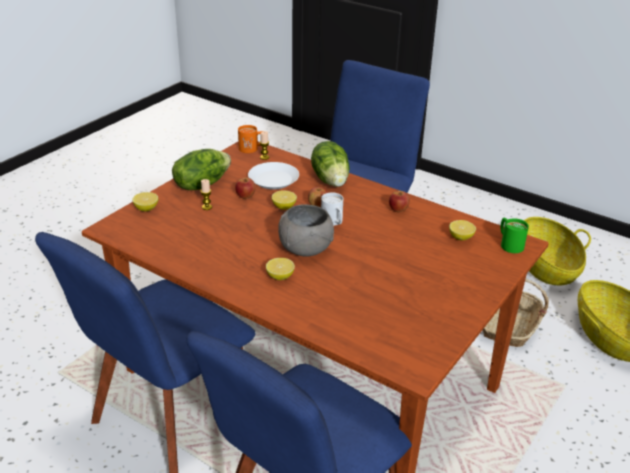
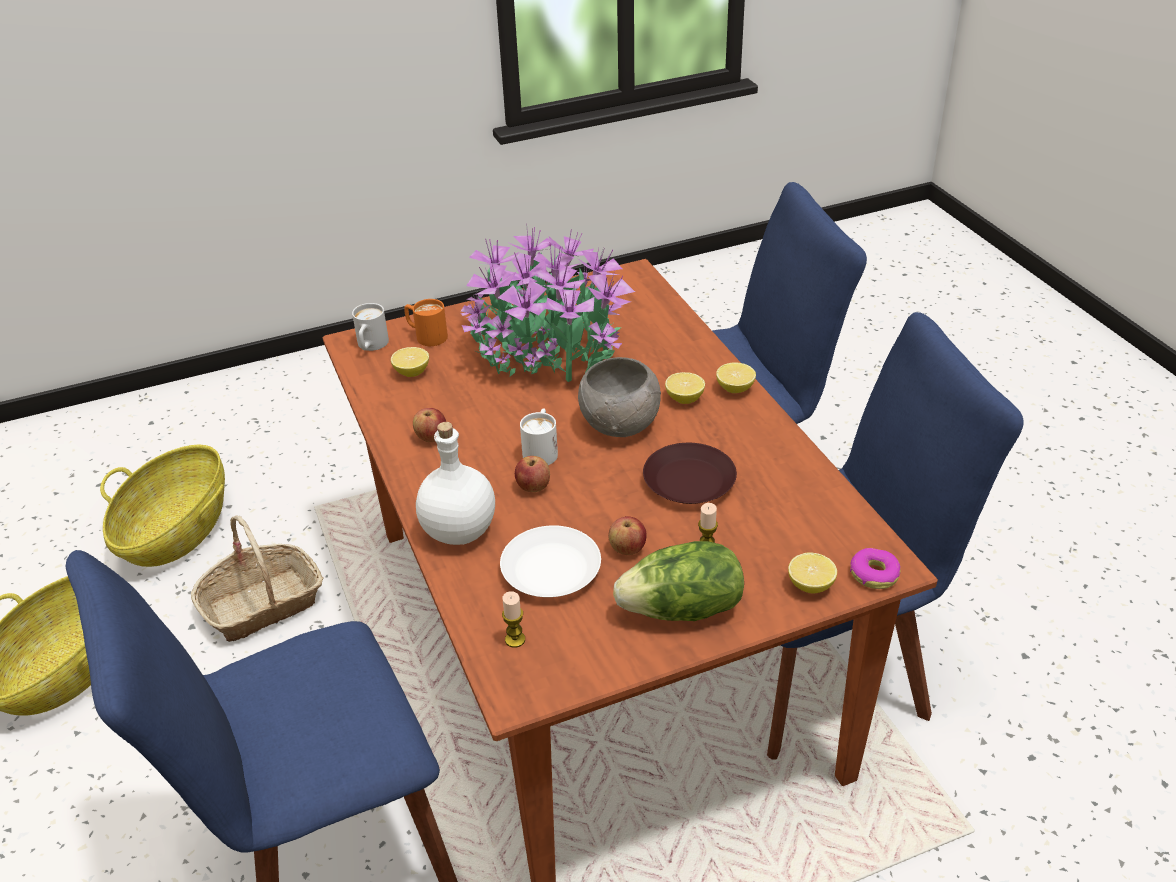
camera: 145 degrees left, 5 degrees up
(115, 222) = (874, 574): none -> donut
(238, 233) = (690, 481): none -> brown plate
(252, 149) = (515, 678): orange mug -> orange mug (426, 336)
(284, 207) = (585, 504): lemon -> lemon (735, 389)
(331, 180) = (458, 532): lettuce -> white bottle
(399, 278) = (547, 352): none -> potted plant
(509, 244) = (371, 346): green mug -> white mug

